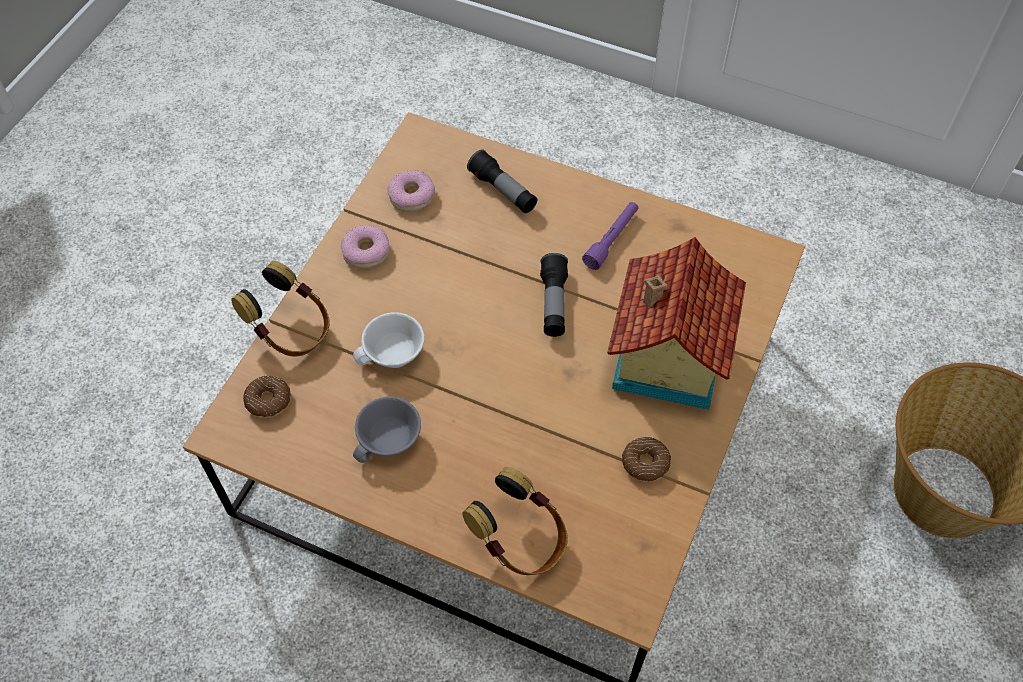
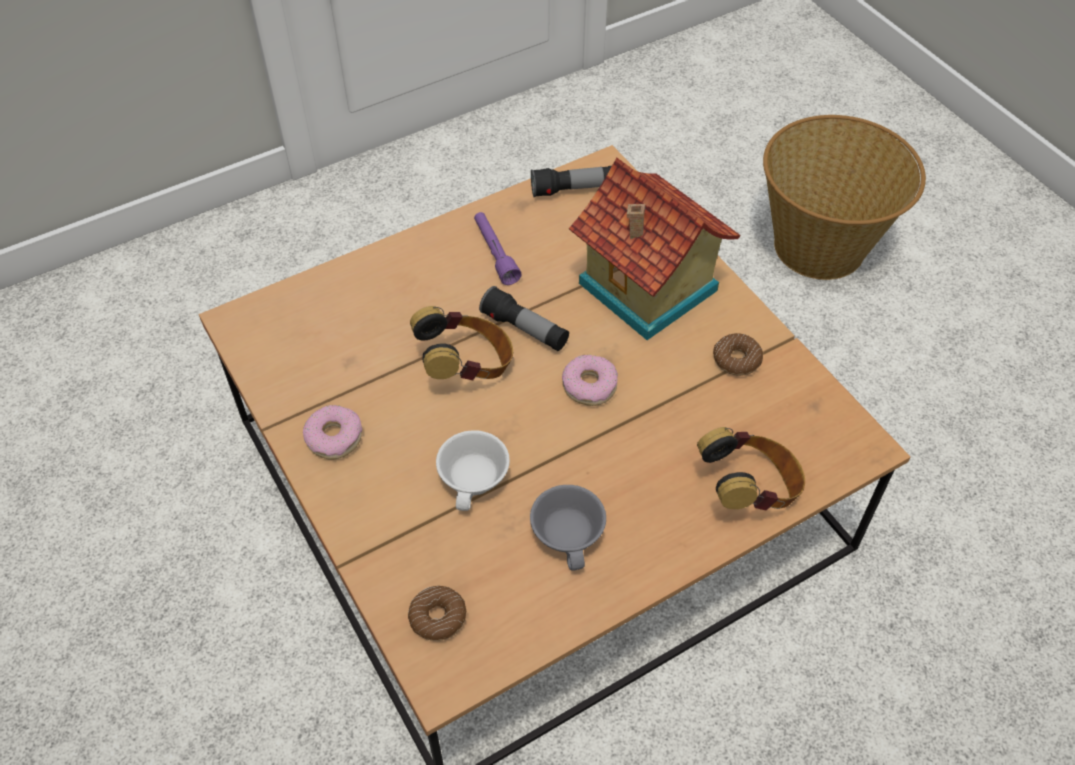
camera: 55 degrees left, 5 degrees down
(291, 330) = (370, 552): headphones -> headphones (467, 367)
(412, 196) = (304, 366): donut -> donut (589, 386)
(503, 191) = (368, 296): flashlight -> flashlight (573, 189)

